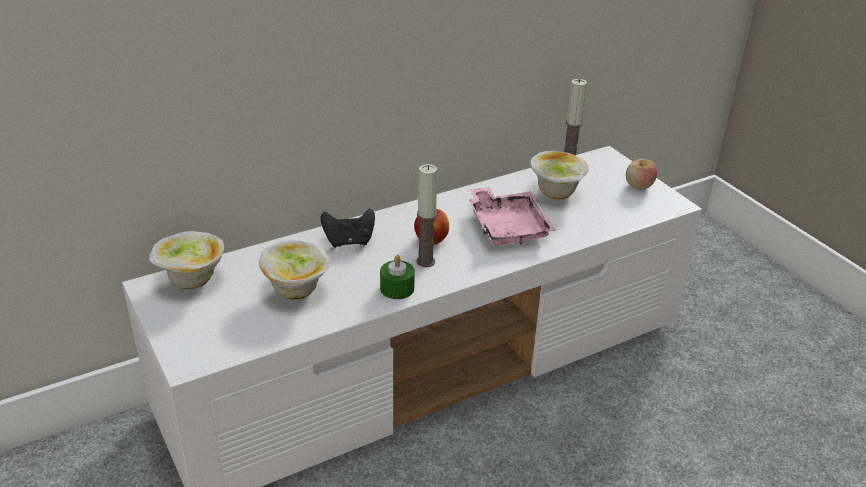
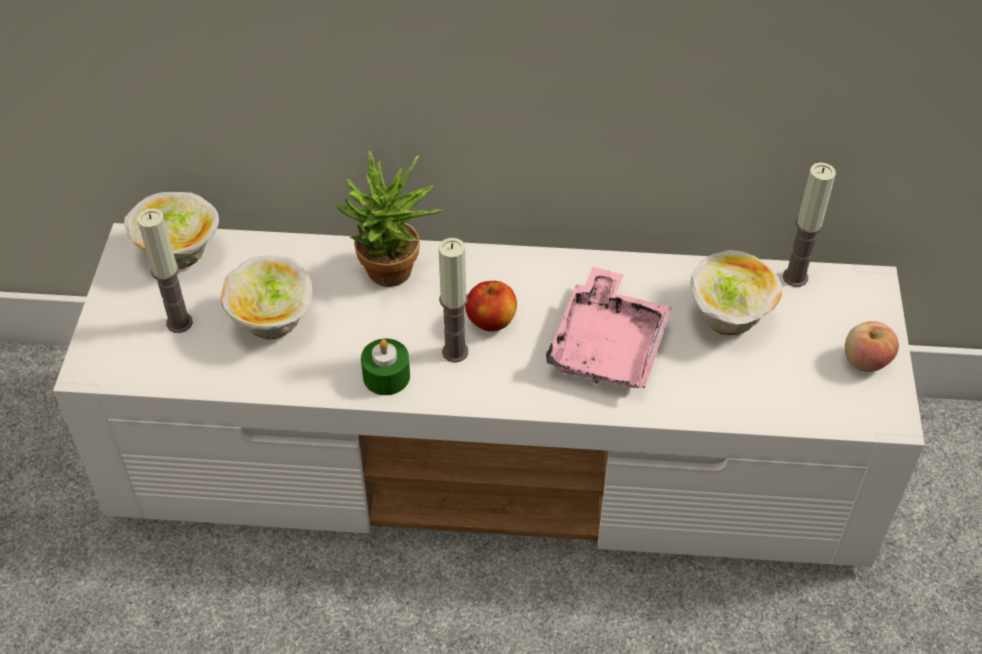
camera: 35 degrees right, 15 degrees up
(229, 314) = (179, 322): none -> candle
(349, 241) = (392, 277): black game controller -> potted plant

